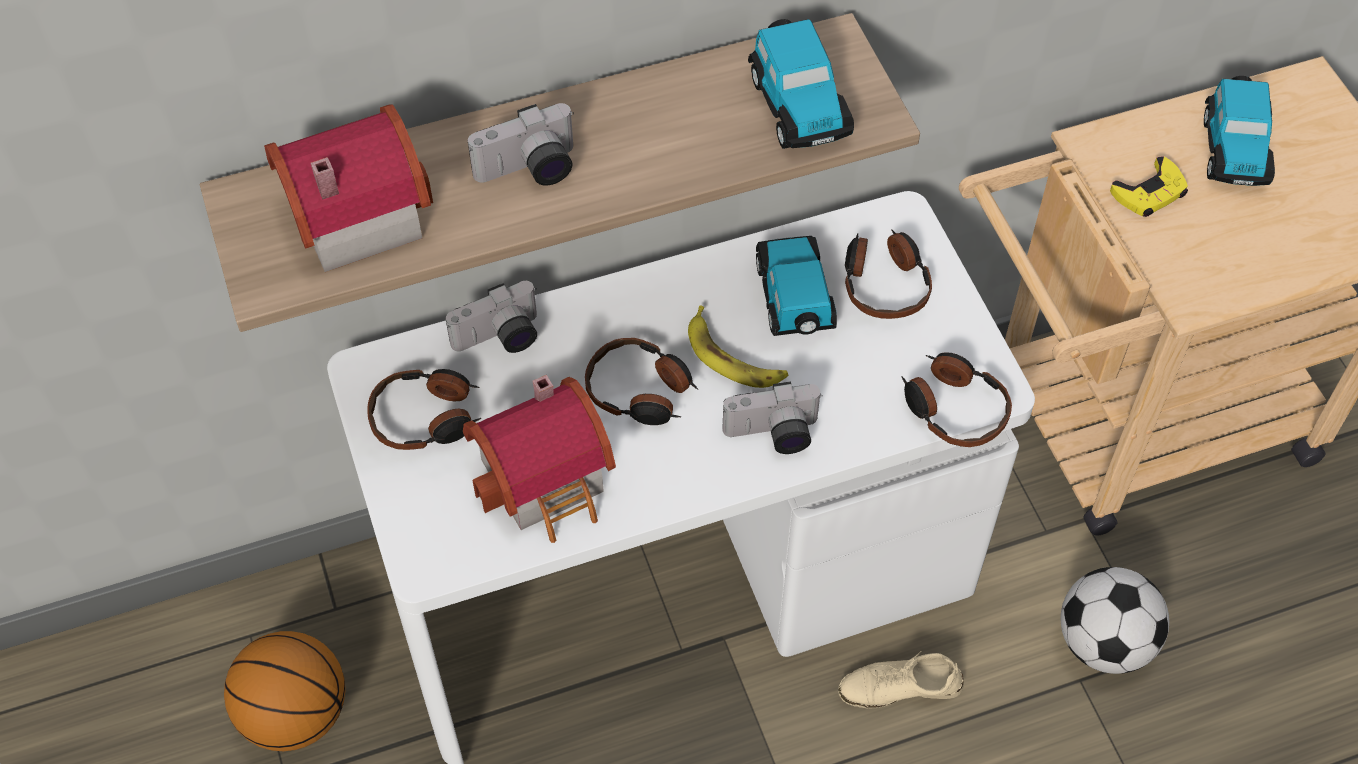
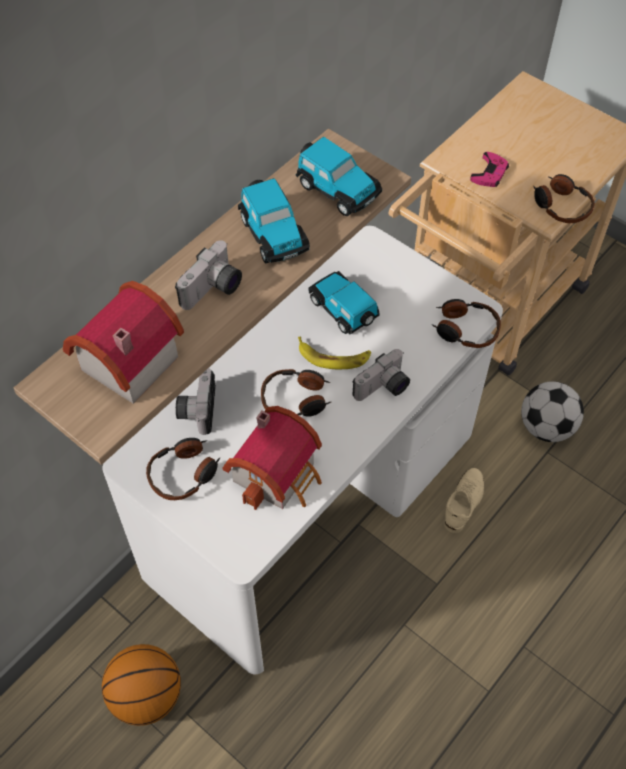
camera: 30 degrees left, 0 degrees up
(500, 339) = (196, 408): camera -> camera turned 150 degrees clockwise
(884, 283) = (385, 280): headphones -> headphones (561, 206)
(900, 687) = (464, 502): beige shoe -> beige shoe turned 150 degrees clockwise
(1149, 192) = (489, 173): yellow game controller -> pink game controller
(1234, 149) = (514, 134): toy car -> toy car (273, 233)

